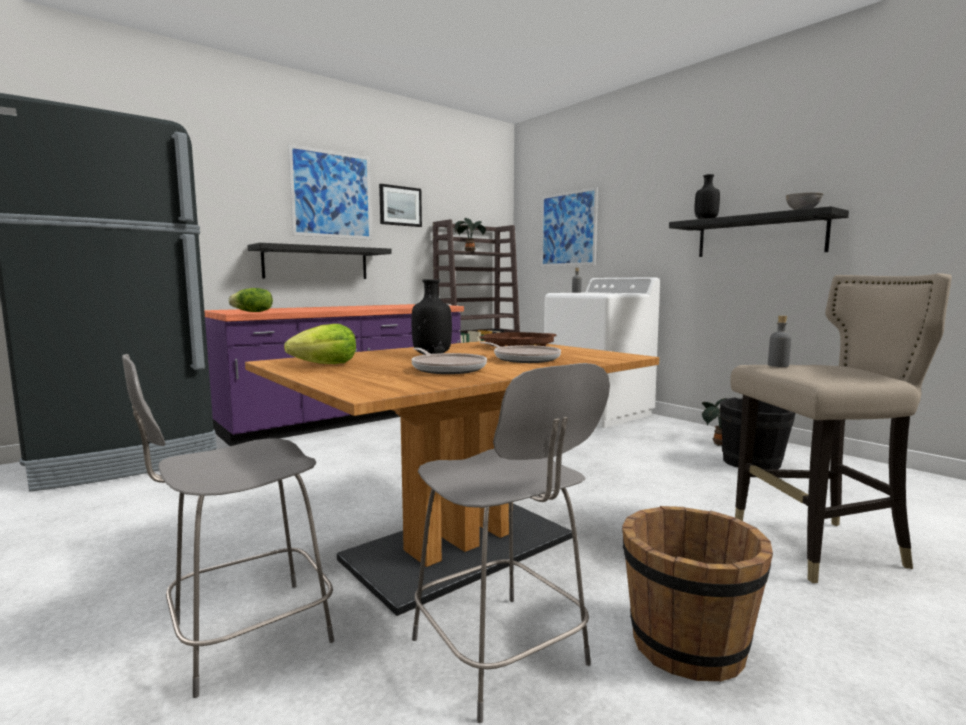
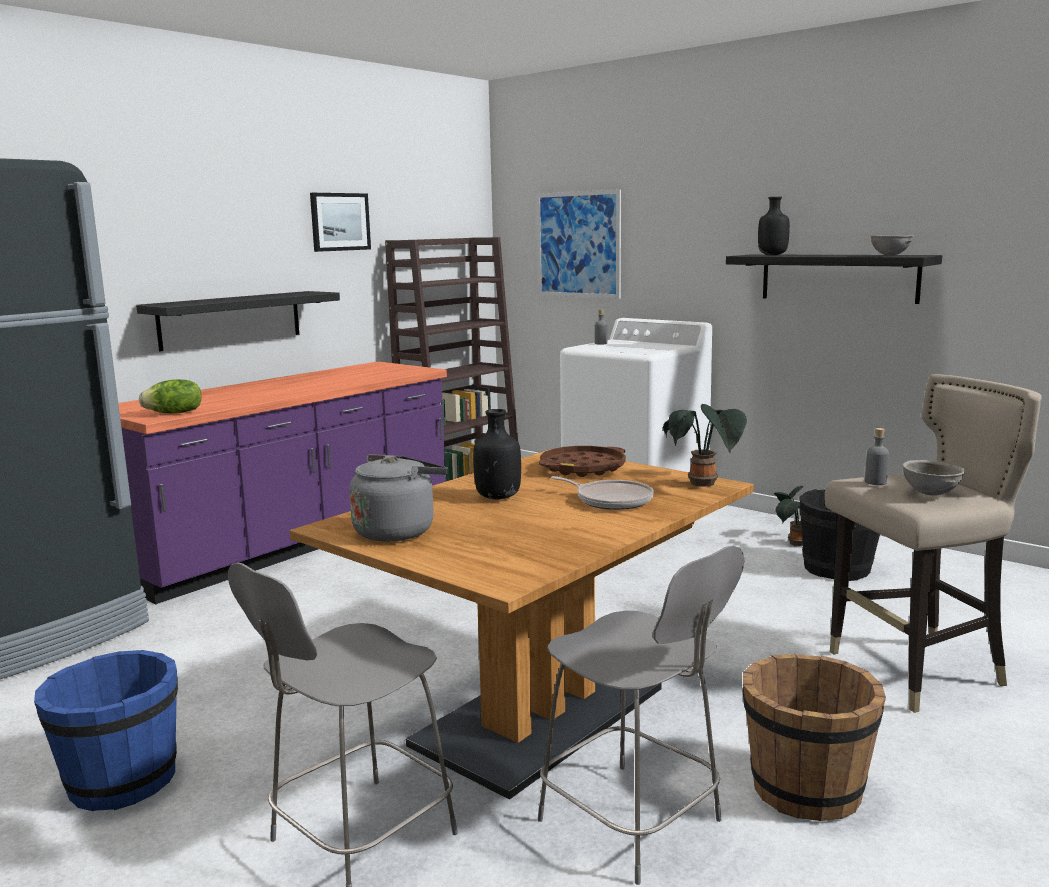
camera: 10 degrees left, 5 degrees up
(105, 561) = (121, 781): none -> blue bucket
(325, 365) = (397, 531): lettuce -> grey kettle
(332, 194) = (246, 216): picture -> none
(447, 369) = (543, 529): frying pan -> none
(470, 252) = (441, 281): potted plant -> potted plant (704, 485)
(832, 372) = (931, 494): none -> grey bowl

